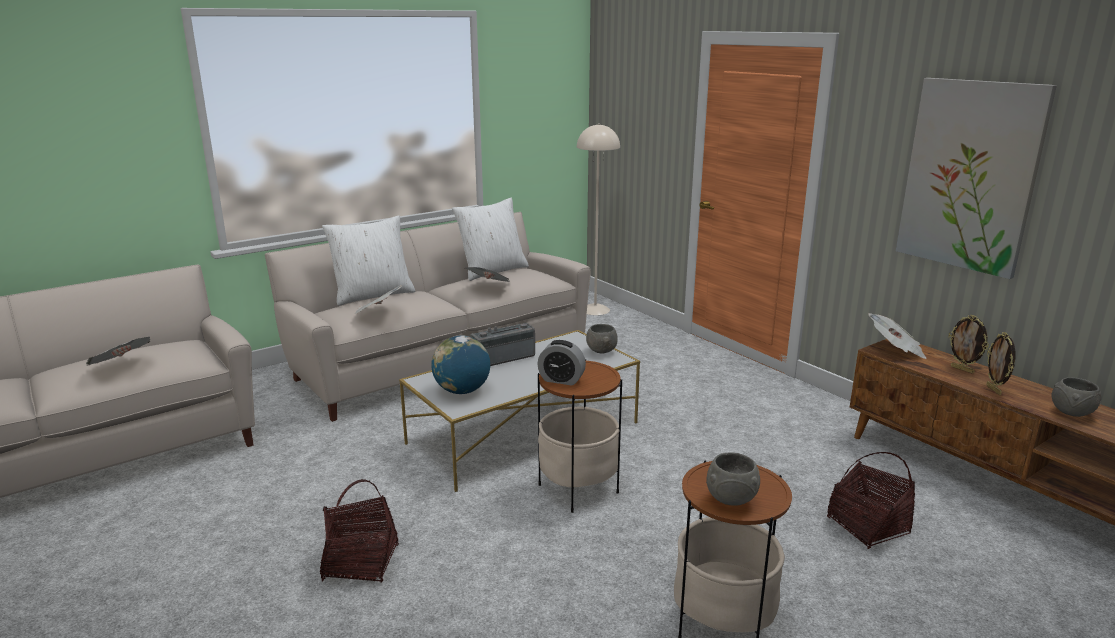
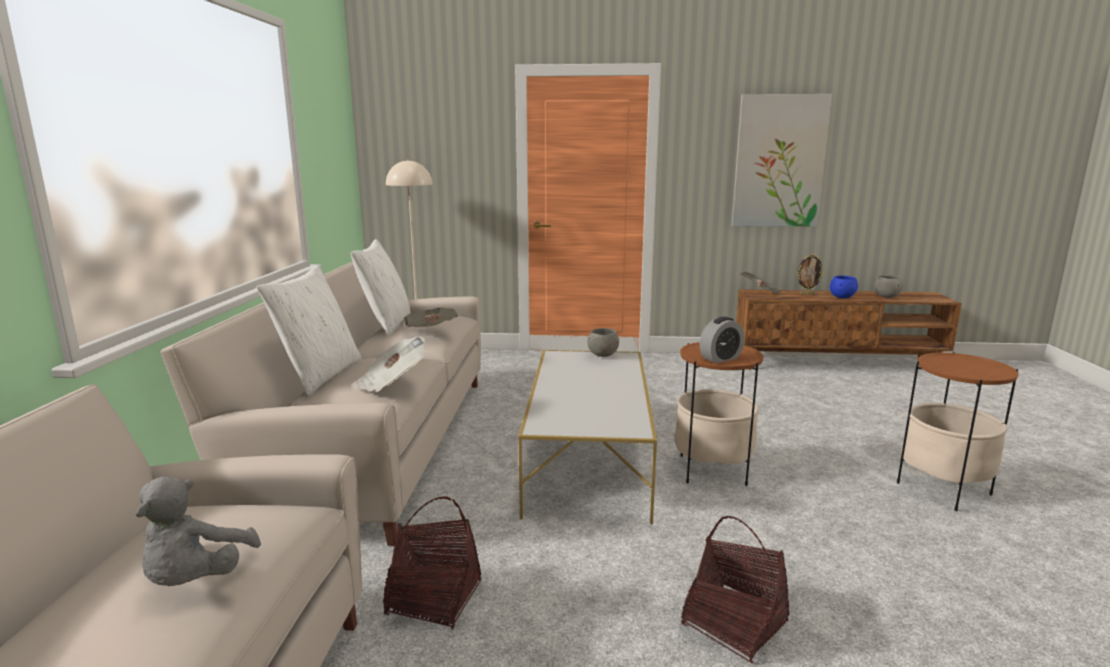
camera: 50 degrees left, 5 degrees down
(121, 366) = (197, 579): newspaper -> grey plush toy
(462, 391) = (596, 418): globe -> none
(502, 358) = (551, 386): radio -> none
(731, 499) = (984, 370): grey bowl -> none
(867, 526) = (855, 406): basket -> basket (434, 598)
(994, 390) = (842, 298): picture frame -> blue bowl

